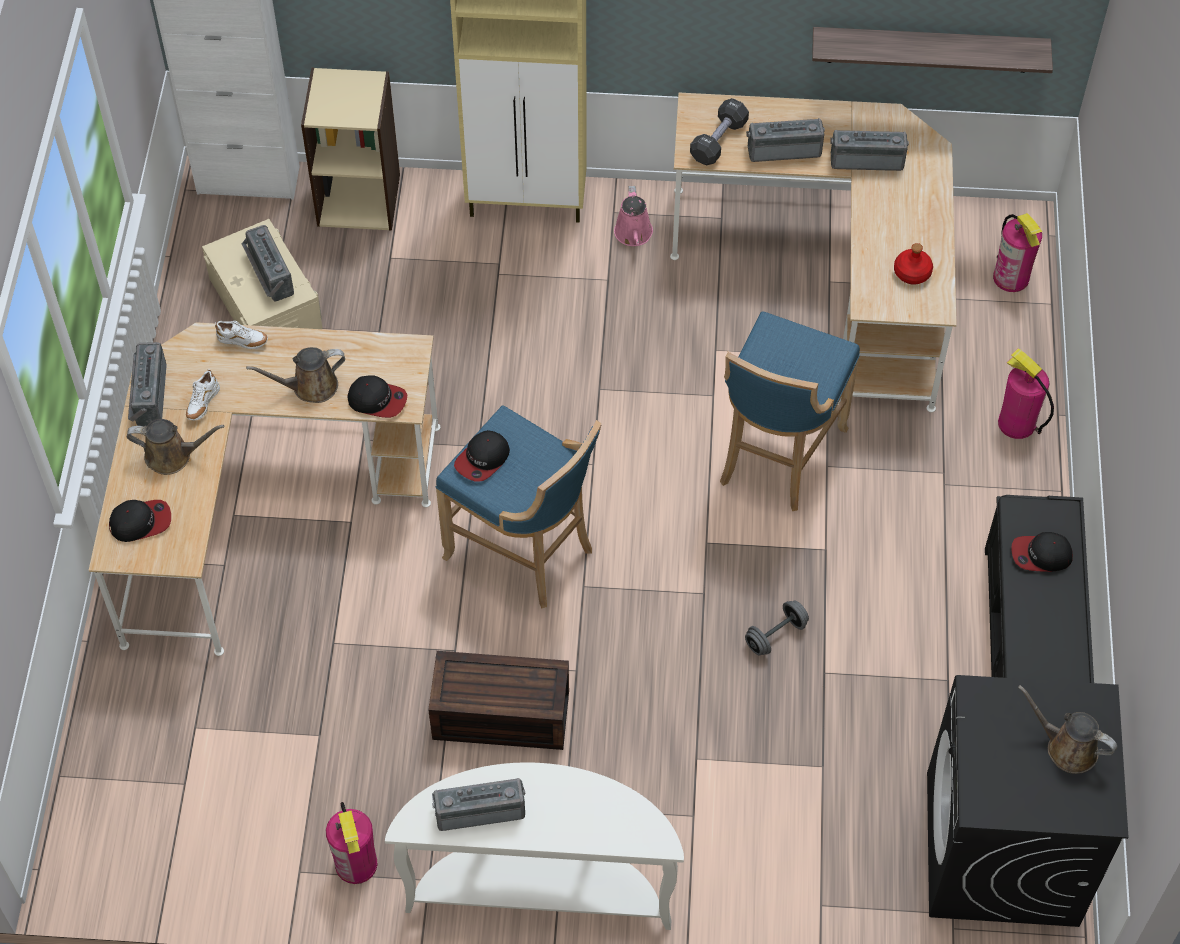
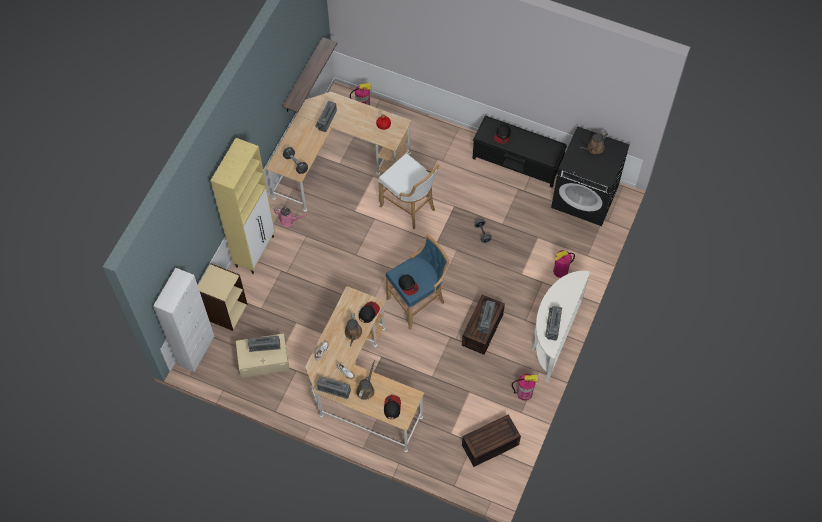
camera: 70 degrees left, 5 degrees up
(185, 825) = (490, 446): none -> brown storage box
(776, 457) = (410, 207): blue stool -> white stool
(784, 149) = (309, 144): radio -> radio (485, 319)
(1016, 423) = (426, 129): fire extinguisher -> fire extinguisher (560, 271)

